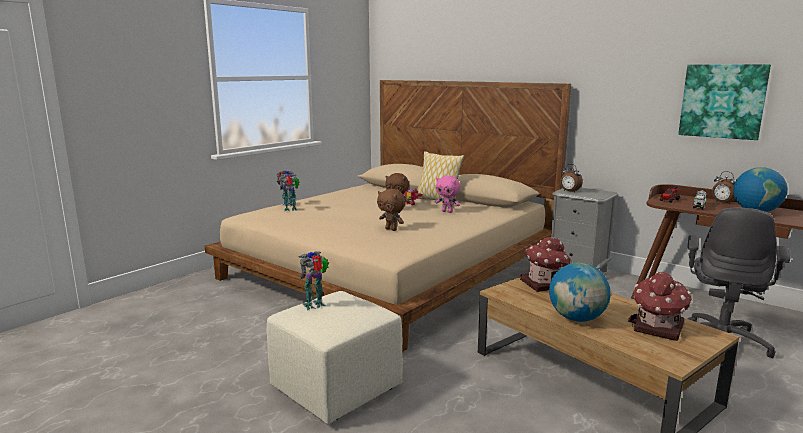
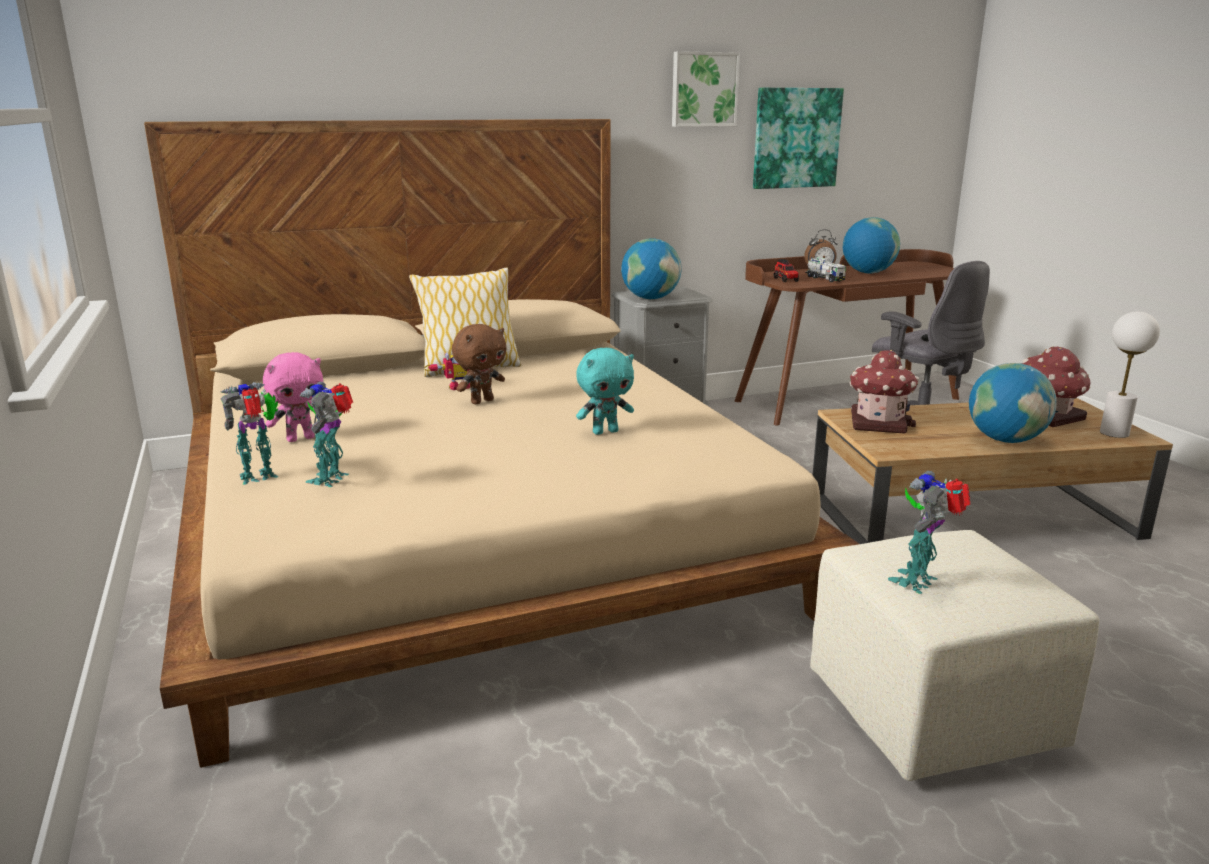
camera: 60 degrees left, 5 degrees up
(315, 305) = (919, 581): toy robot -> toy robot turned 45 degrees clockwise
(391, 229) = (605, 431): brown plush toy -> turquoise plush toy
(447, 212) = (556, 378): pink plush toy -> pink plush toy (301, 438)
(569, 192) = (650, 298): alarm clock -> globe
(643, 66) = (703, 89): none -> picture
(664, 352) = (1114, 433): none -> white table lamp

